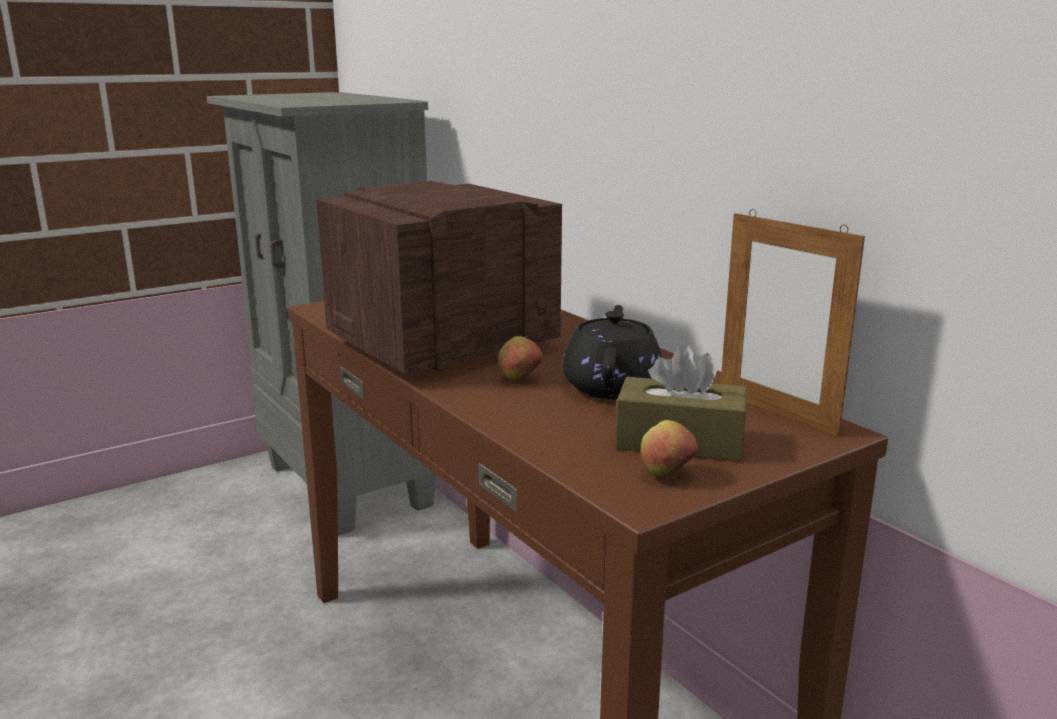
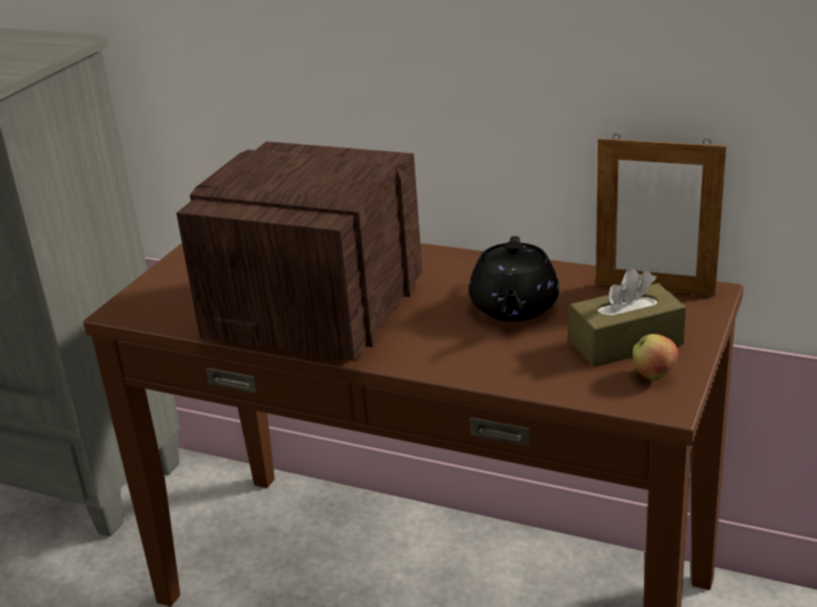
camera: 30 degrees left, 10 degrees up
(520, 380) = (435, 328): apple -> none
(612, 386) = (514, 308): black teapot -> black teapot turned 150 degrees counterclockwise

